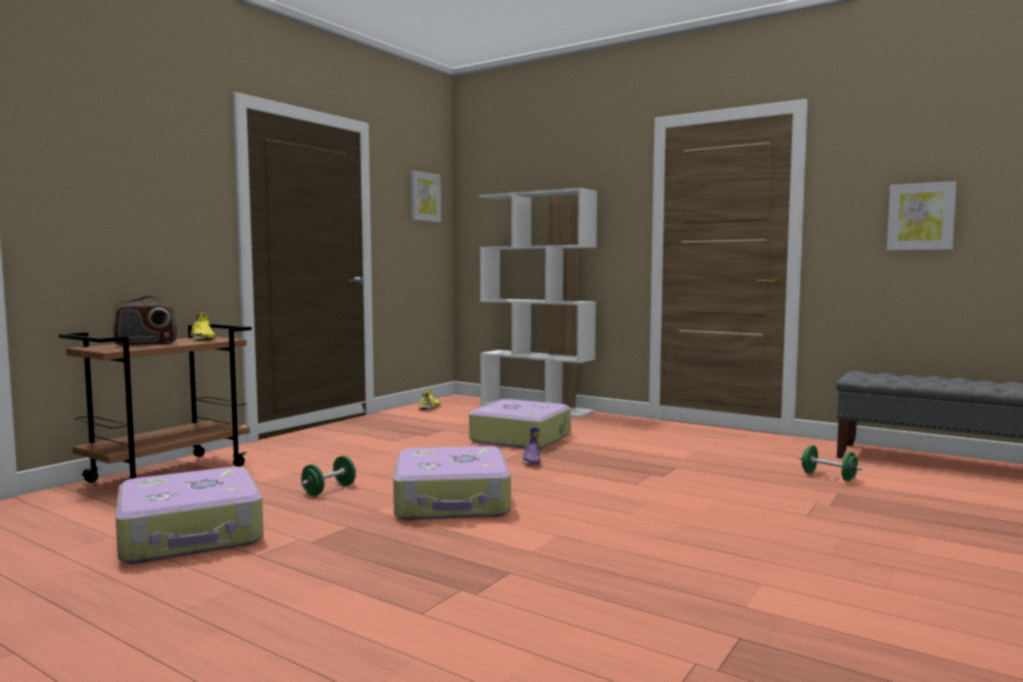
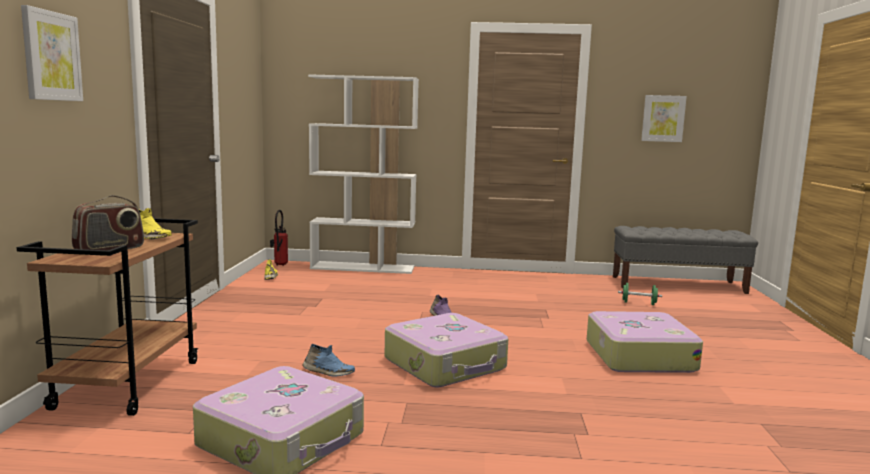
camera: 30 degrees left, 5 degrees up
(329, 490) = (328, 372): green dumbbell -> blue shoe
(424, 197) = (247, 71): picture -> picture (51, 56)
(457, 399) = (279, 265): none -> fire extinguisher
(520, 437) = (398, 298): suitcase -> suitcase (638, 356)

